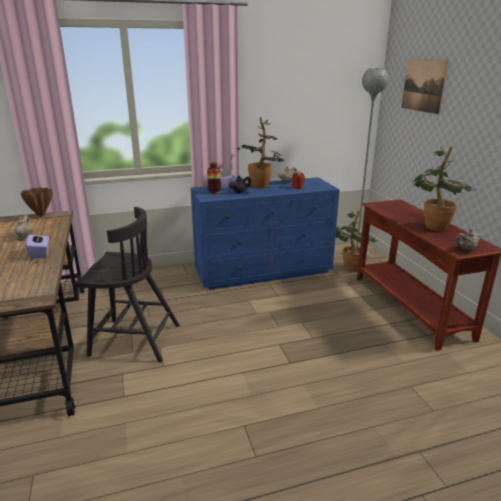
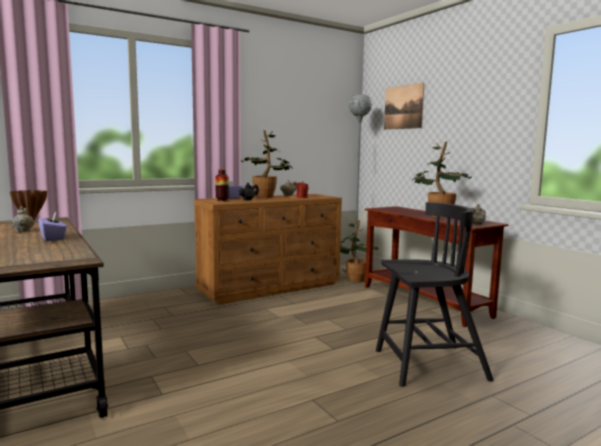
camera: 15 degrees left, 15 degrees down
(133, 339) = (151, 348): black chair -> black chair (428, 365)
(264, 271) = (271, 287): blue dresser -> brown dresser

